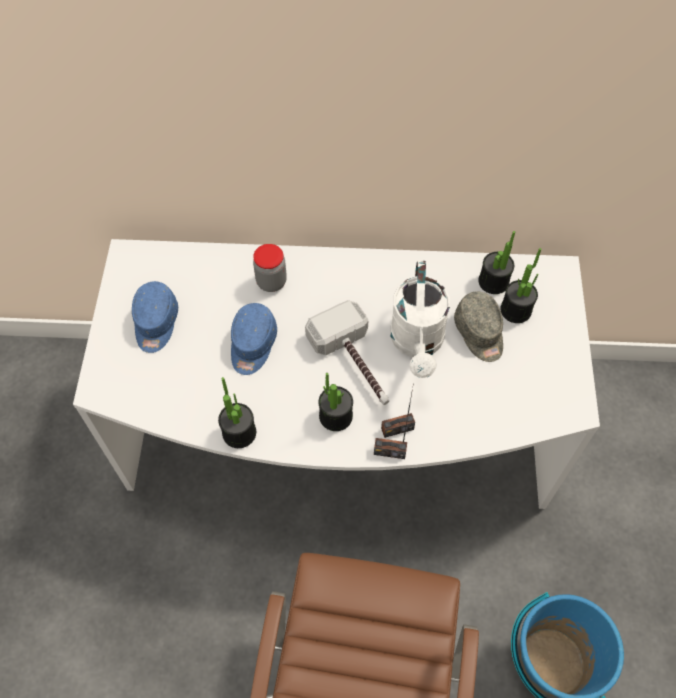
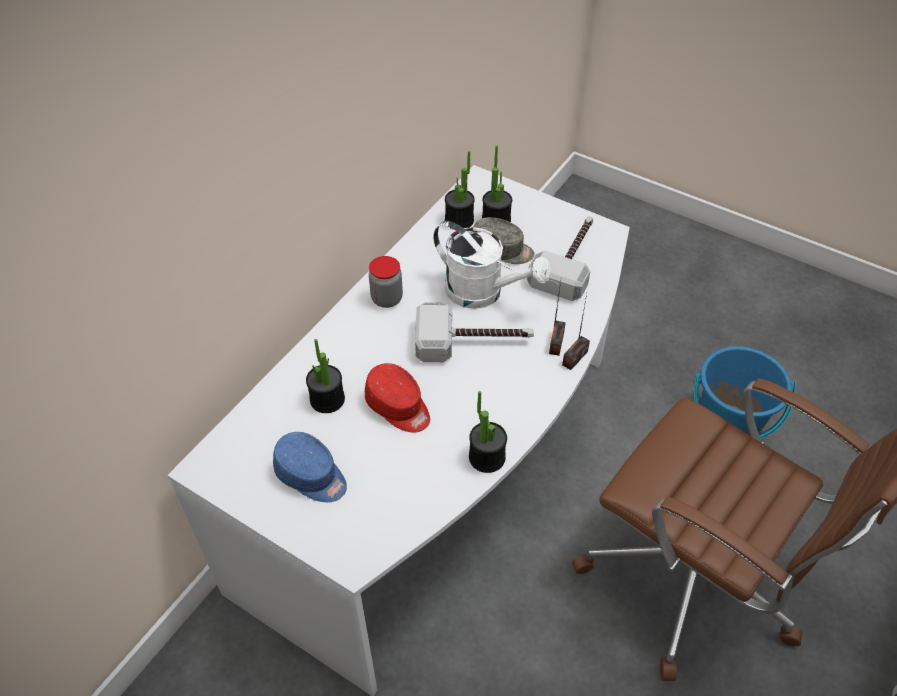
camera: 60 degrees left, 10 degrees down
(252, 345) = (398, 407): blue cap -> red cap
(271, 282) = (338, 363): jar -> jar (387, 299)
(335, 416) = (516, 379): potted plant -> potted plant (327, 399)
(509, 394) = (570, 261): none -> hammer

